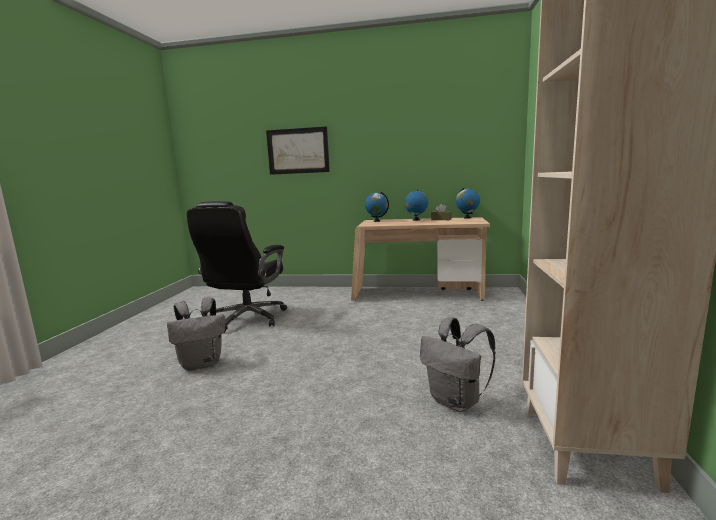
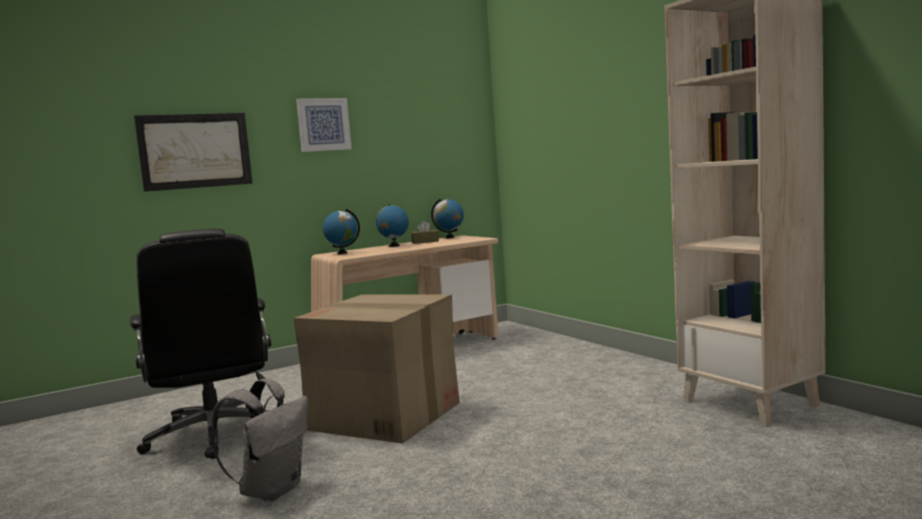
camera: 40 degrees left, 5 degrees down
(324, 337) = (386, 416): none -> cardboard box
(379, 132) = (323, 124): none -> picture
(456, 401) = (626, 413): grey backpack -> none

